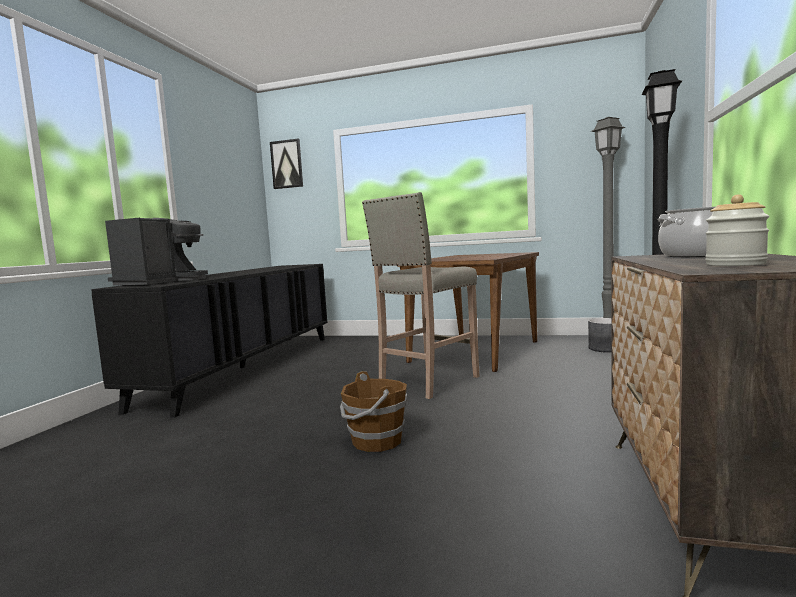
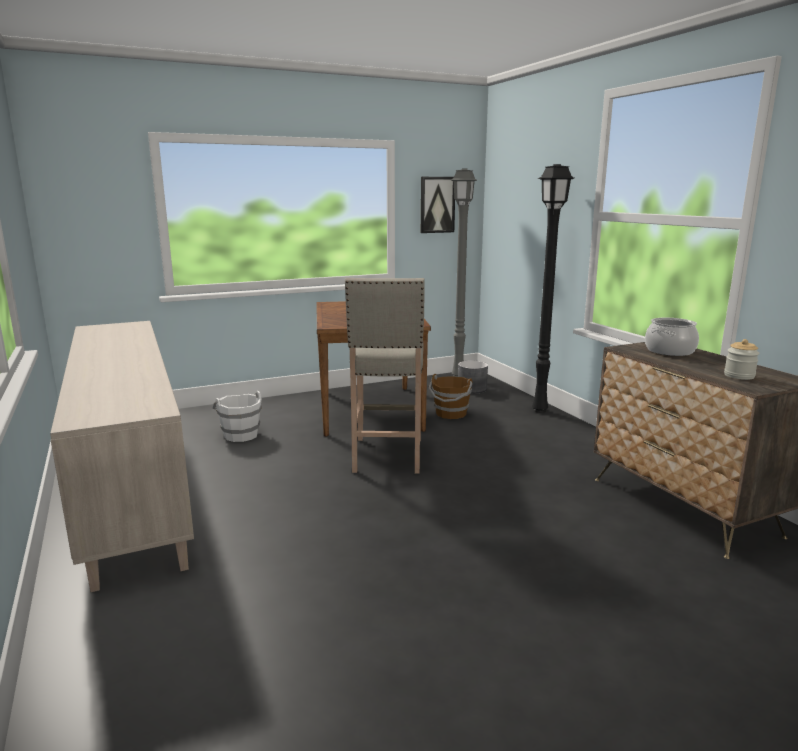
camera: 40 degrees left, 10 degrees up
(162, 282) = (104, 400): coffee machine -> none
(246, 367) = (131, 483): black cabinet -> beige cabinet
(287, 164) = (68, 173): picture -> picture (437, 205)
(353, 353) = (240, 435): none -> white bucket
(375, 441) = (447, 525): brown bucket -> brown bucket (450, 414)

